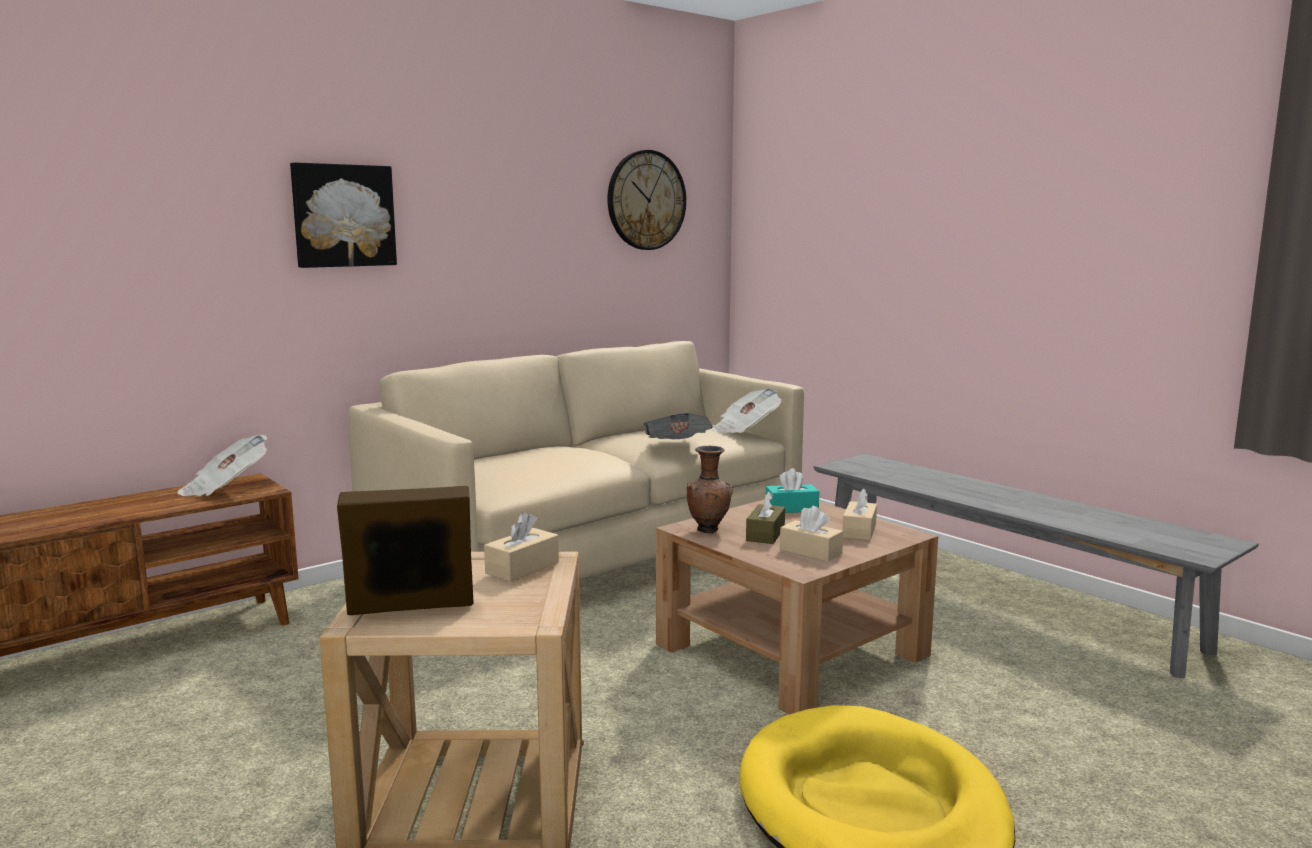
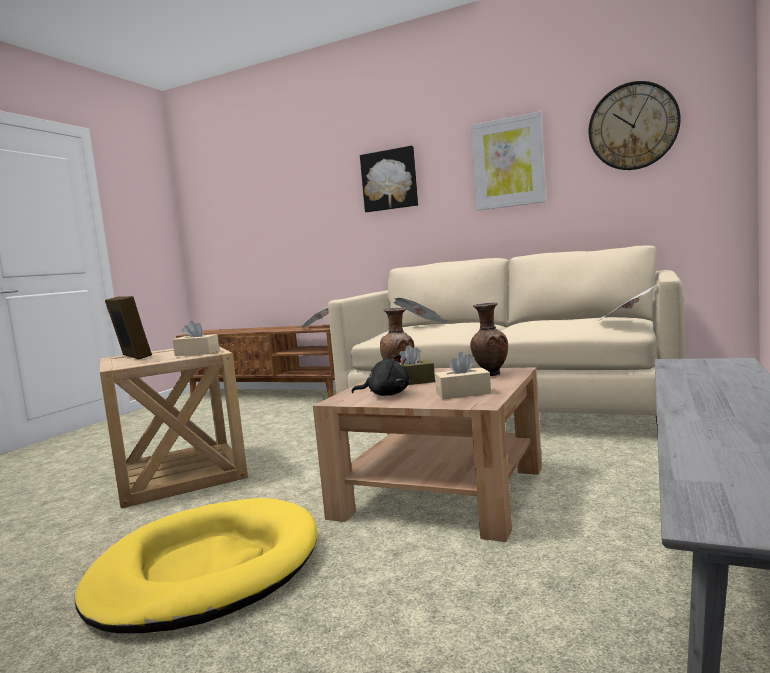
camera: 65 degrees right, 5 degrees down
(521, 219) = (508, 163): none -> picture
(677, 447) = (527, 326): newspaper -> newspaper (422, 325)
(791, 508) = (490, 374): turquoise tissue box -> brown vase
(810, 552) = (386, 394): beige tissue box -> black plush toy

